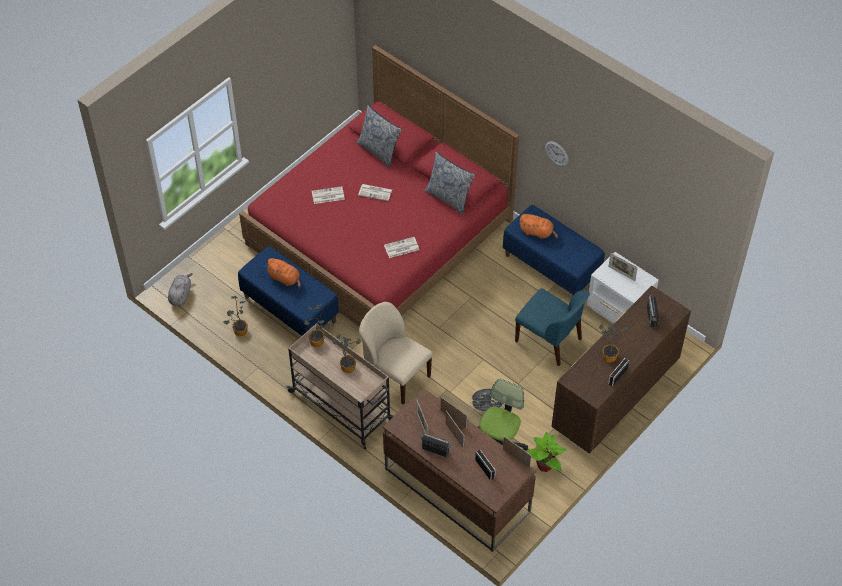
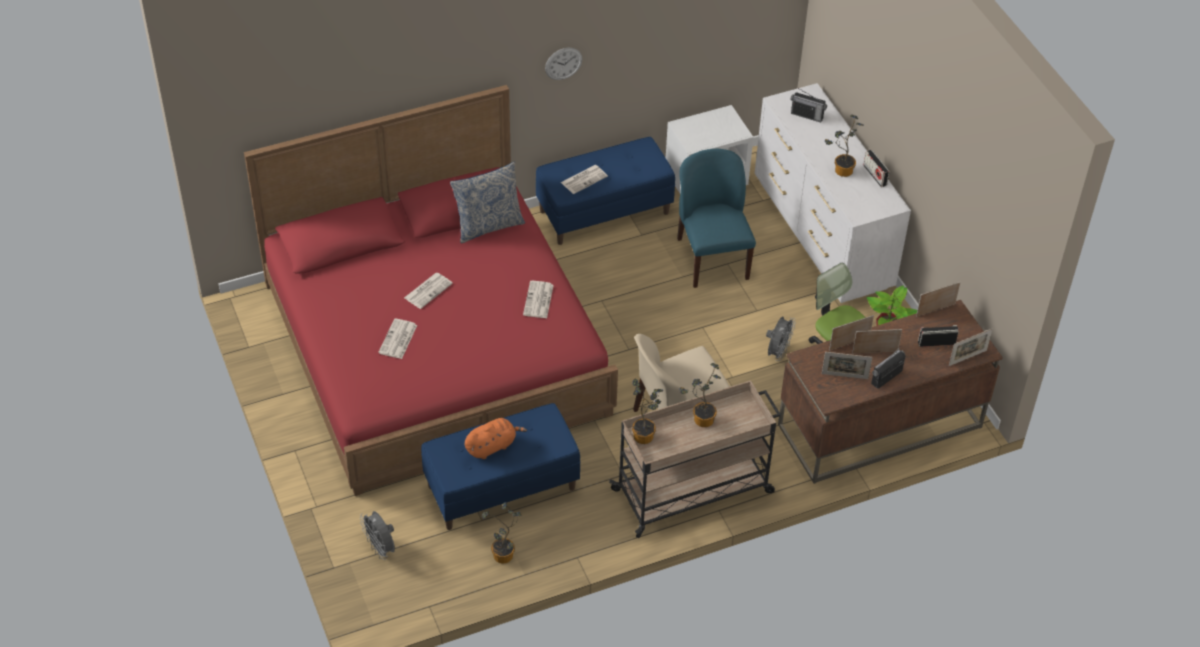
camera: 65 degrees left, 5 degrees down
(180, 295) = (393, 603): grey plush toy -> none
(215, 272) = (381, 548): none -> grey fan
(379, 151) = (360, 261): pillow -> none
(537, 232) = (584, 179): orange plush toy -> newspaper
(549, 341) = (712, 258): blue chair -> blue chair turned 75 degrees counterclockwise
(614, 395) = (822, 235): brown dresser -> white dresser
(621, 273) = (704, 129): picture frame -> picture frame (967, 358)

